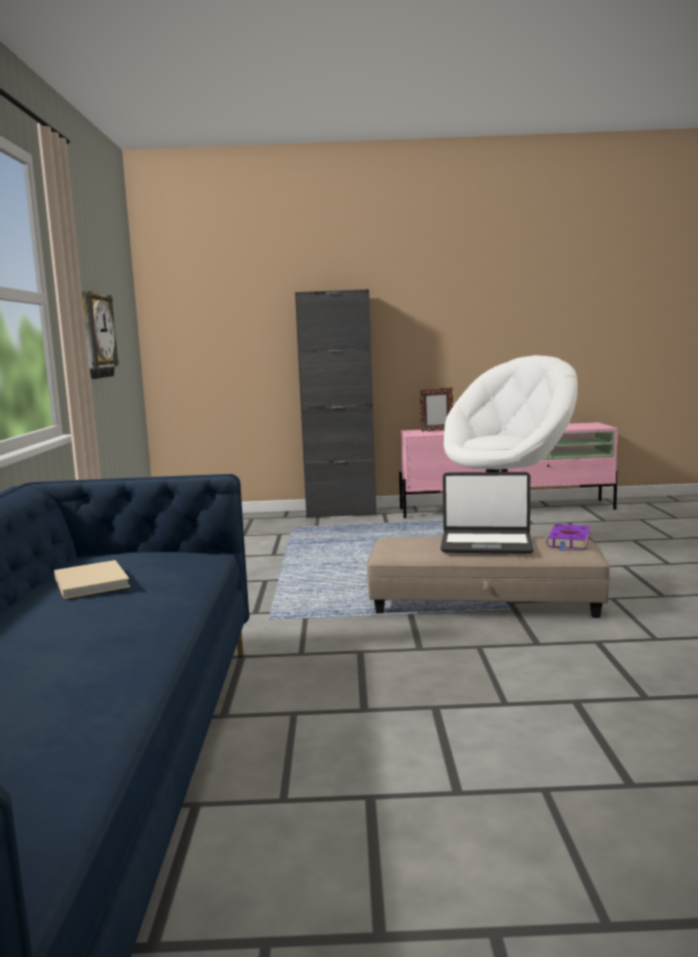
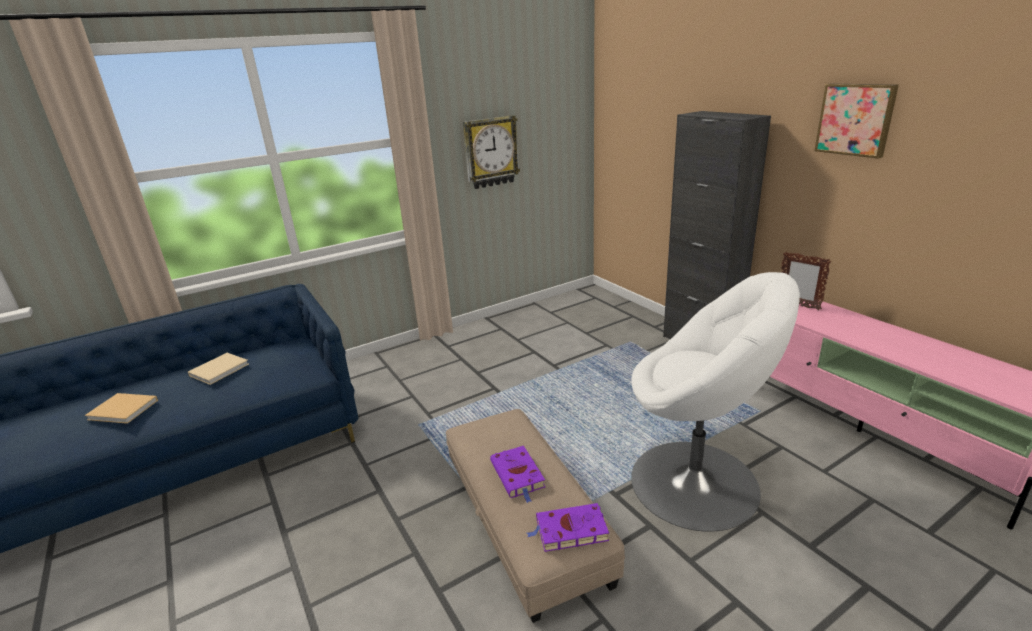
camera: 60 degrees right, 15 degrees up
(84, 638) = (124, 410): none -> beige book
(433, 288) = (856, 119): none -> picture
(486, 544) = (518, 476): laptop -> purple book

